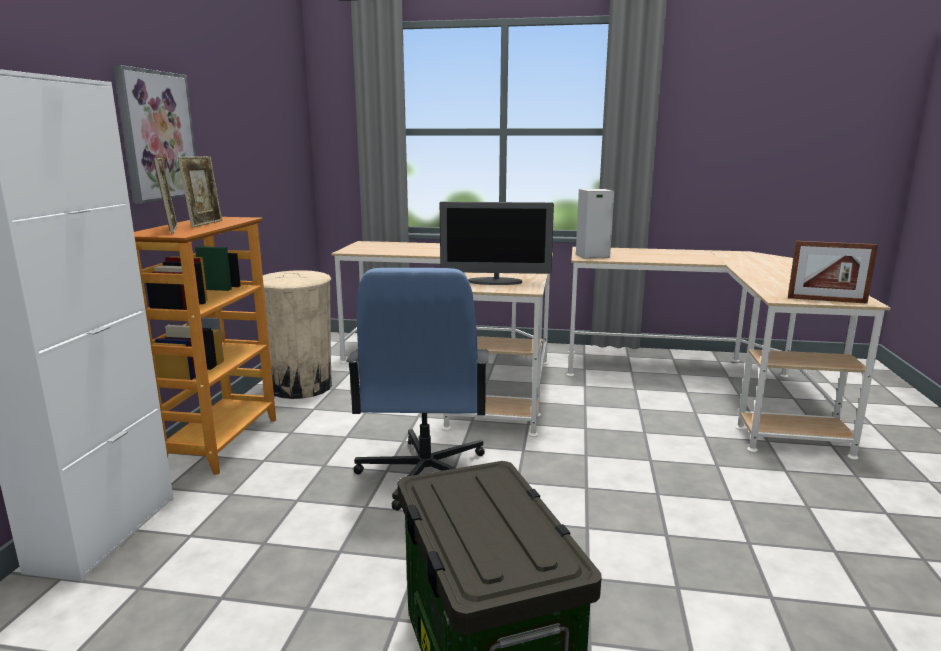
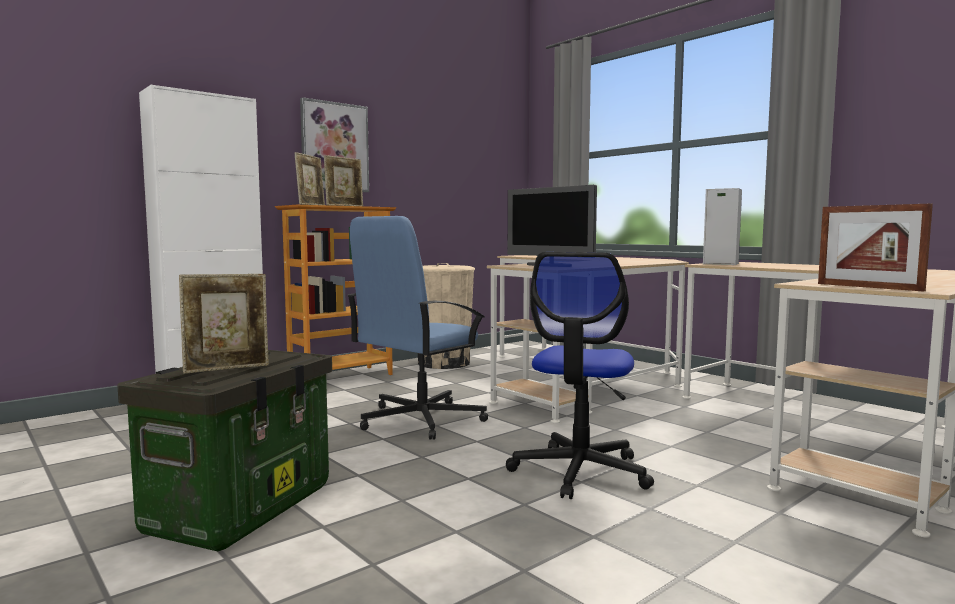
camera: 40 degrees right, 10 degrees down
(508, 529) = (227, 368): none -> picture frame
(641, 484) = (580, 472): none -> office chair

